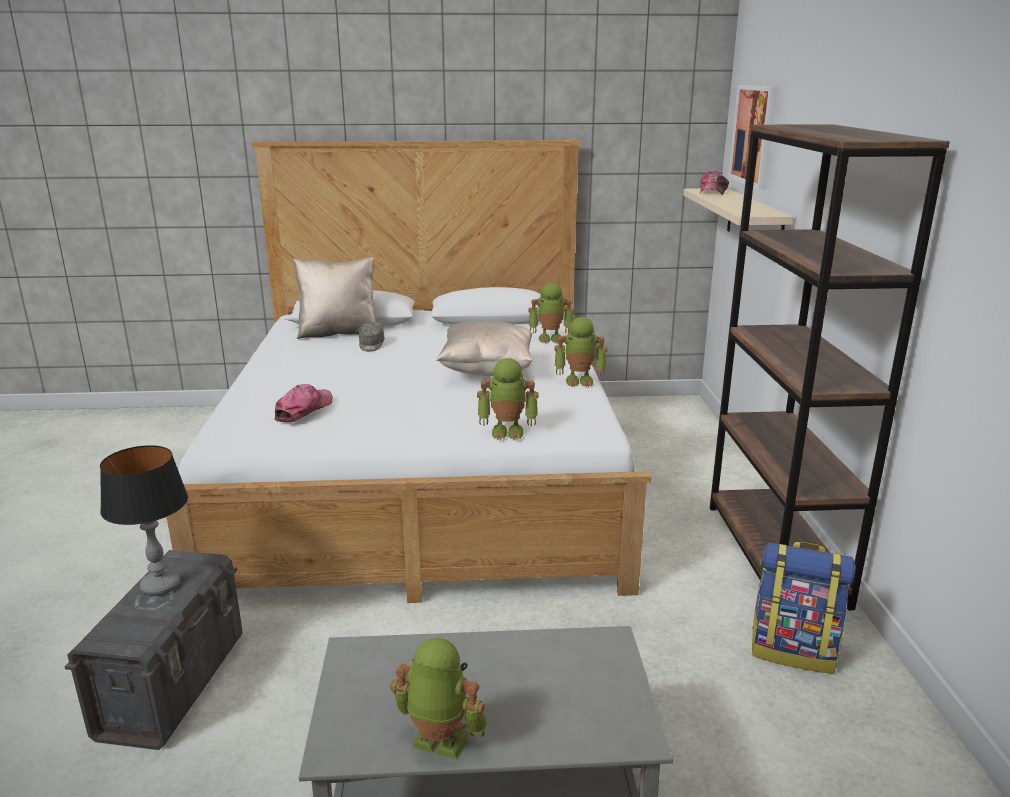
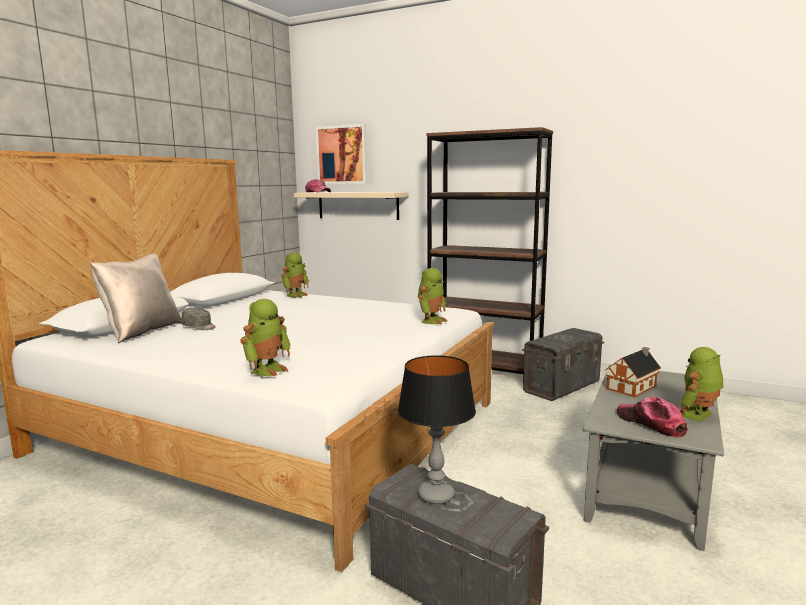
camera: 60 degrees left, 10 degrees down
(303, 409) = (312, 352): cap -> cap (651, 423)
(487, 371) = (323, 311): beige pillow -> none
(527, 662) = (633, 387): none -> toy house
(580, 380) = (377, 301): toy robot -> toy robot (267, 369)
(793, 650) = (562, 386): backpack -> grey storage box

